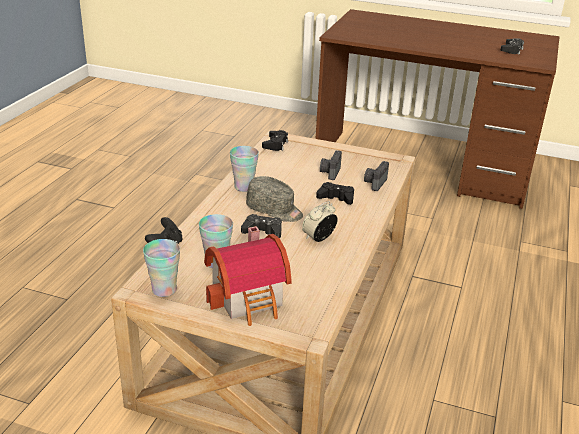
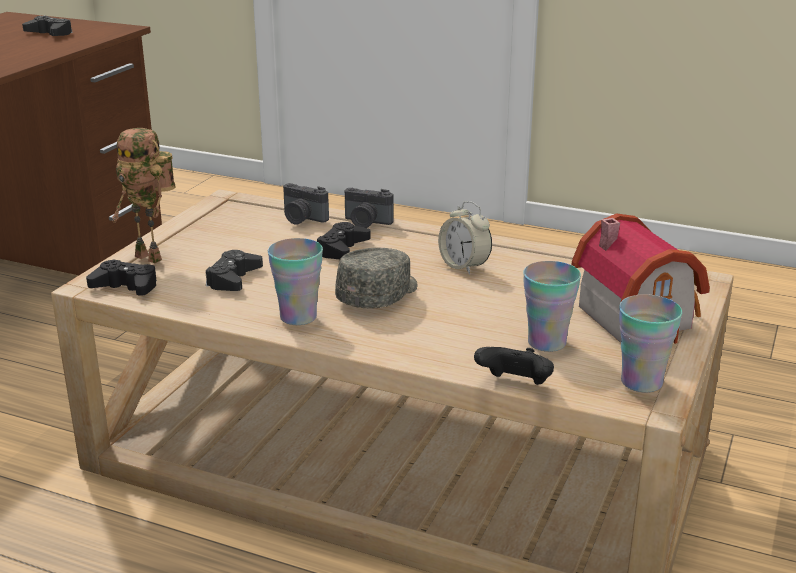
camera: 85 degrees left, 5 degrees down
(263, 231) = (447, 305): black game controller -> black game controller (233, 279)
(310, 147) = (152, 257): none -> toy robot
(329, 172) = (253, 249): camera -> camera (366, 223)

